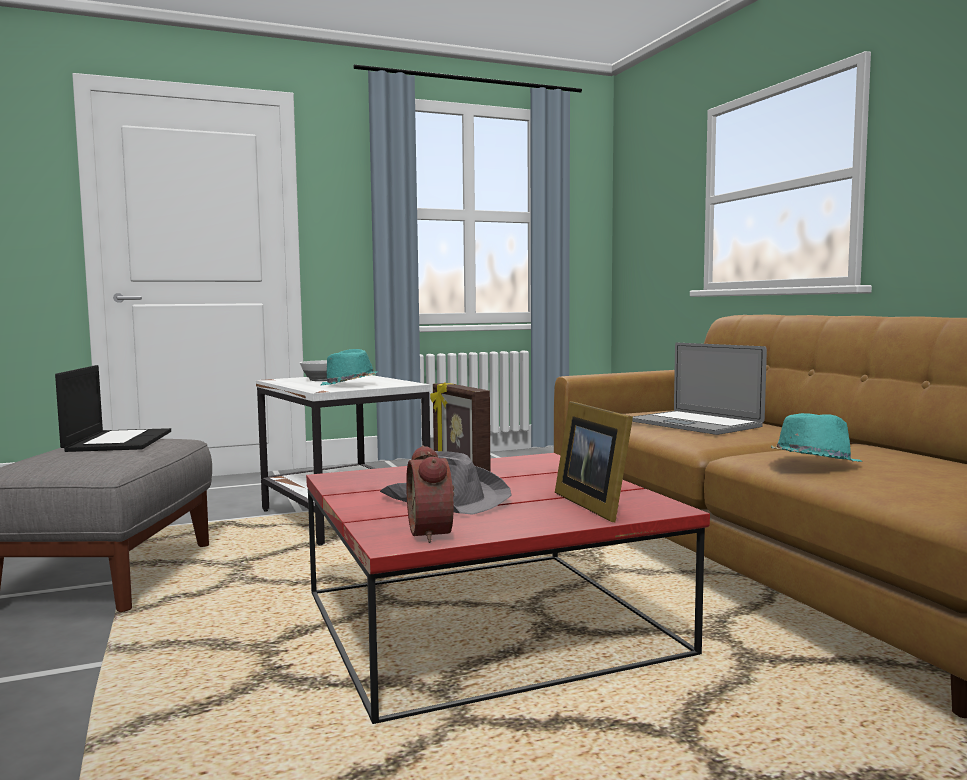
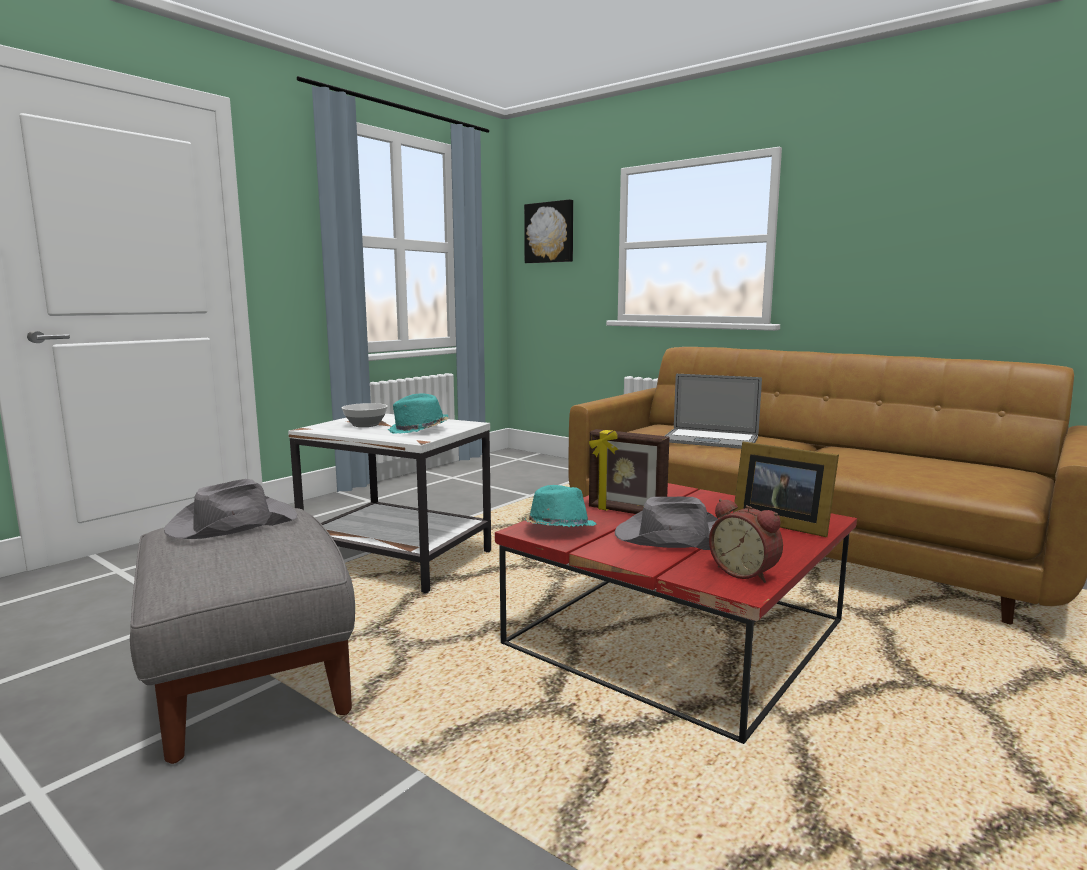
camera: 30 degrees left, 5 degrees up
(118, 441) = (231, 524): laptop -> grey hat
(647, 193) = (550, 232): none -> picture
(813, 463) = (866, 469): turquoise hat -> turquoise hat (558, 529)

